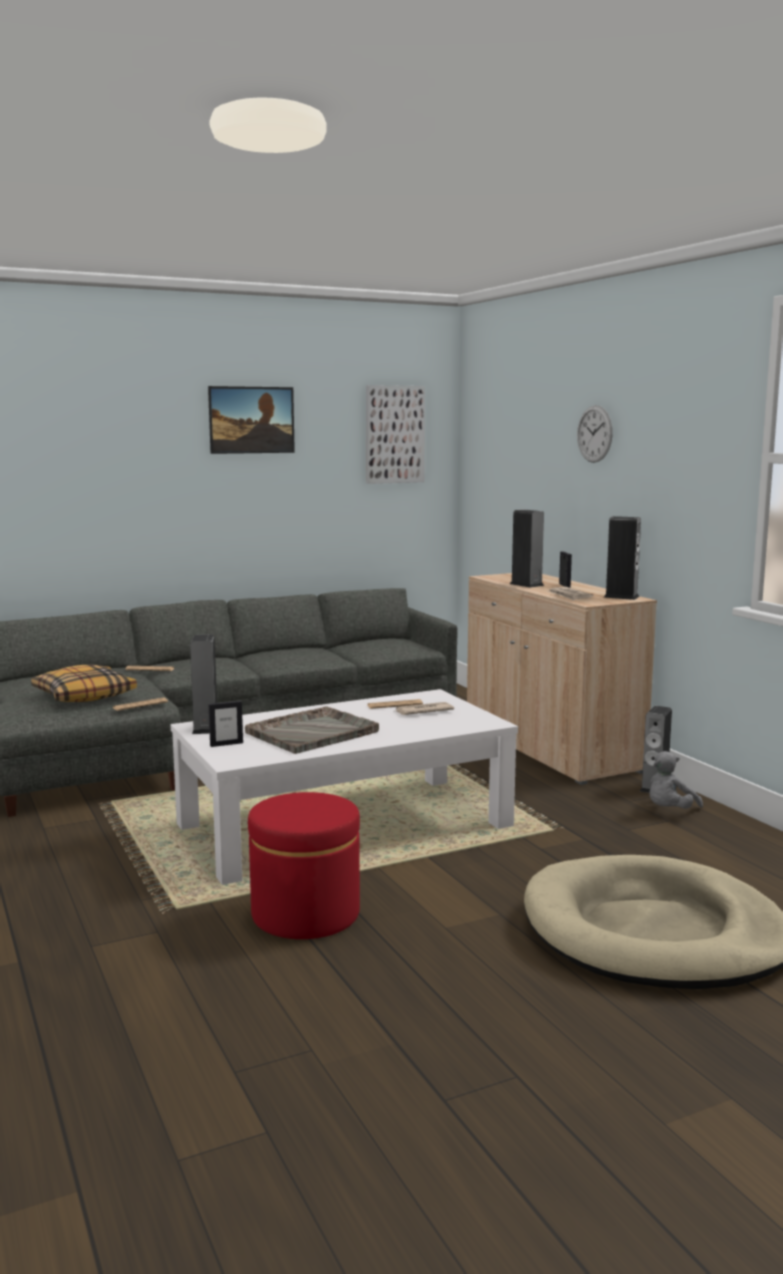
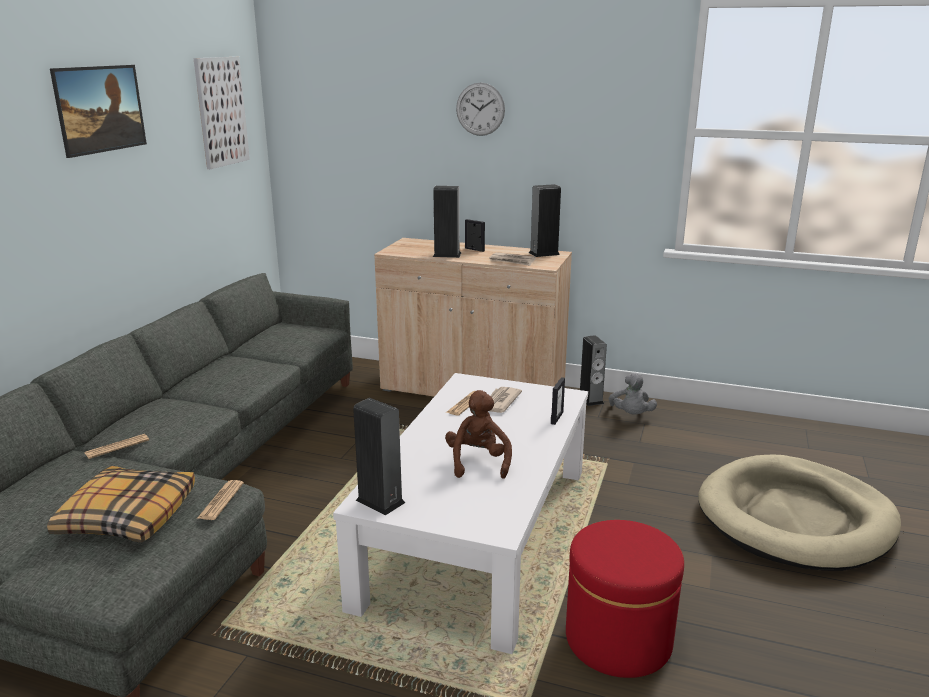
camera: 45 degrees left, 10 degrees up
(226, 744) = (445, 512): picture frame -> picture frame (556, 418)
(313, 732) = (478, 462): grey tray -> brown plush toy

